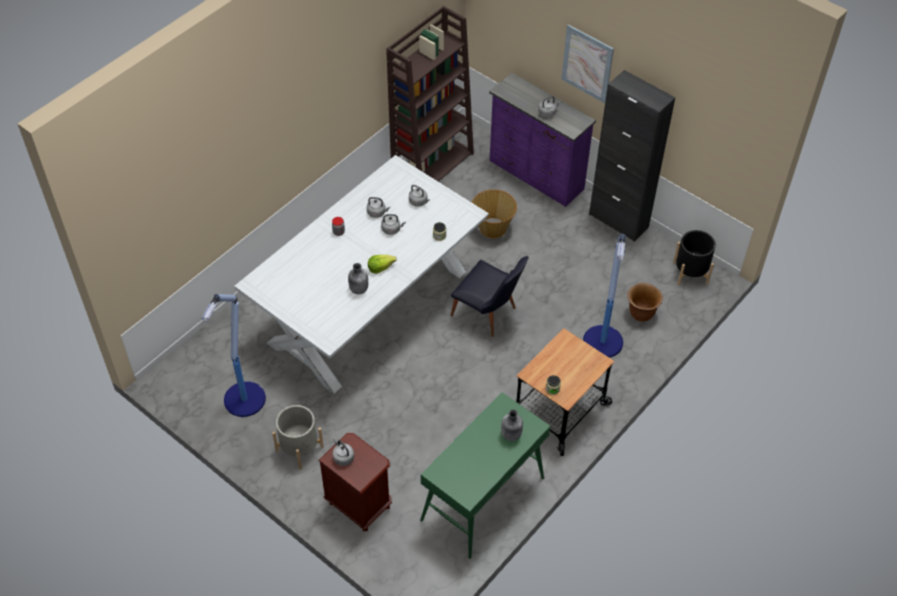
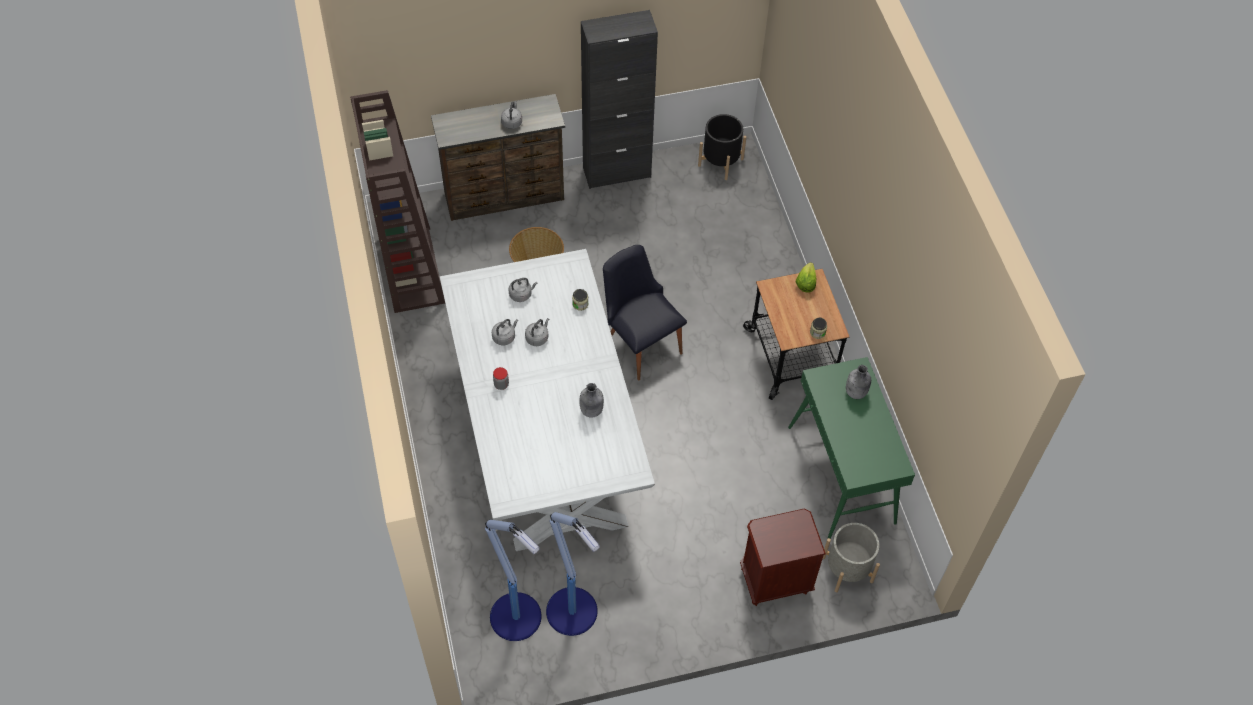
camera: 55 degrees left, 5 degrees up
(299, 449) = (671, 595): grey planter -> grey planter (847, 569)
(343, 457) = (774, 545): grey kettle -> none
(380, 267) = (578, 376): lettuce -> lettuce (805, 283)
(488, 315) = (640, 341): black chair -> black chair turned 105 degrees counterclockwise
(536, 176) = (505, 197): purple dresser -> brown dresser
(587, 63) = (527, 44): picture -> none
(603, 343) = (744, 275): floor lamp -> floor lamp (517, 618)
(641, 313) = (735, 226): brown planter -> none

